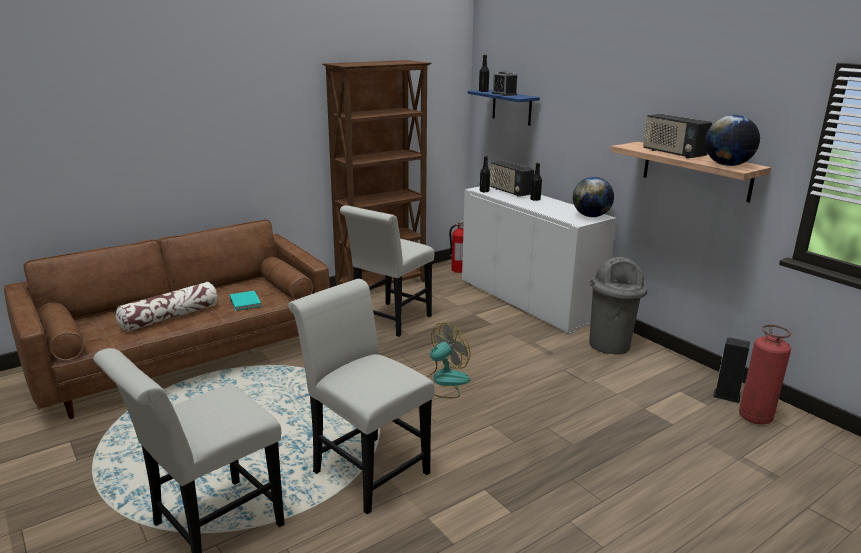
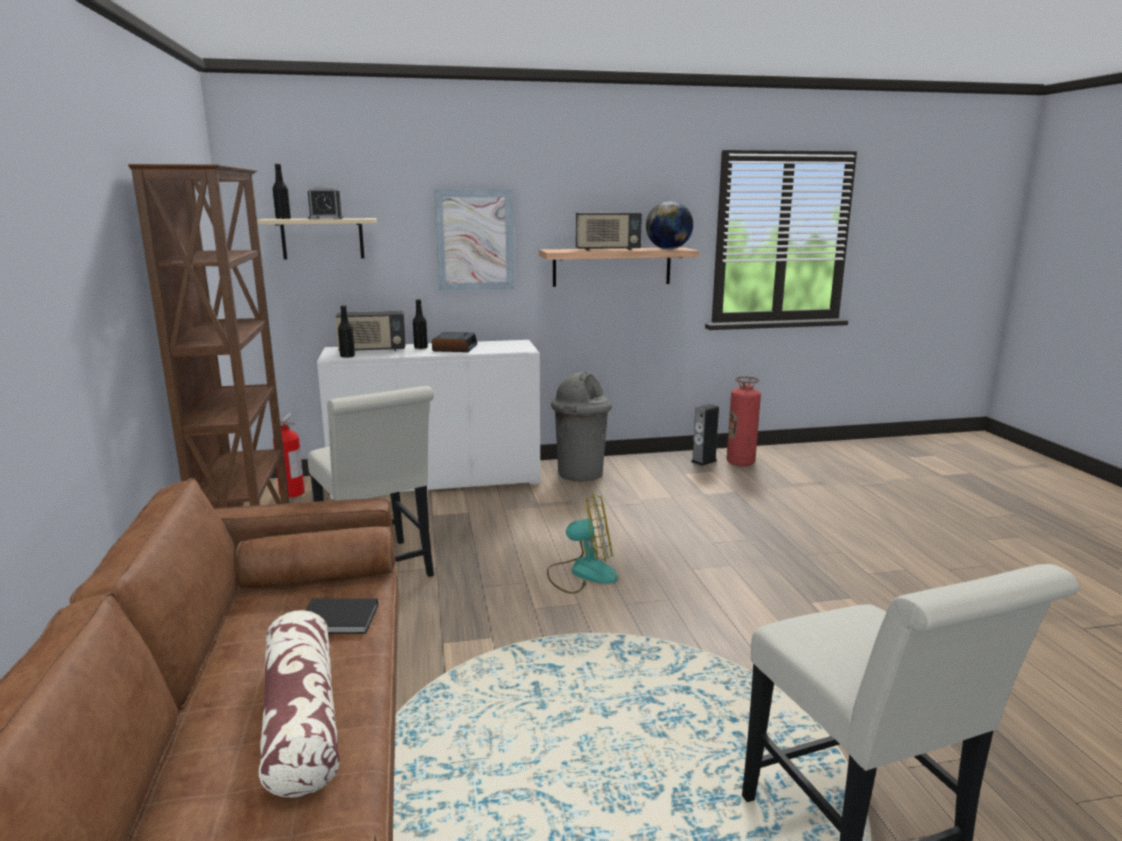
camera: 65 degrees left, 5 degrees down
(245, 302) = (340, 620): turquoise book -> black book
(365, 469) = (749, 670): white chair -> none
(444, 382) = (582, 573): fan -> fan turned 105 degrees clockwise
(511, 107) = (322, 238): blue shelf -> beige shelf
(549, 206) = (454, 348): none -> alarm clock
(591, 216) = (512, 343): globe -> none
(594, 124) = (475, 240): none -> picture

